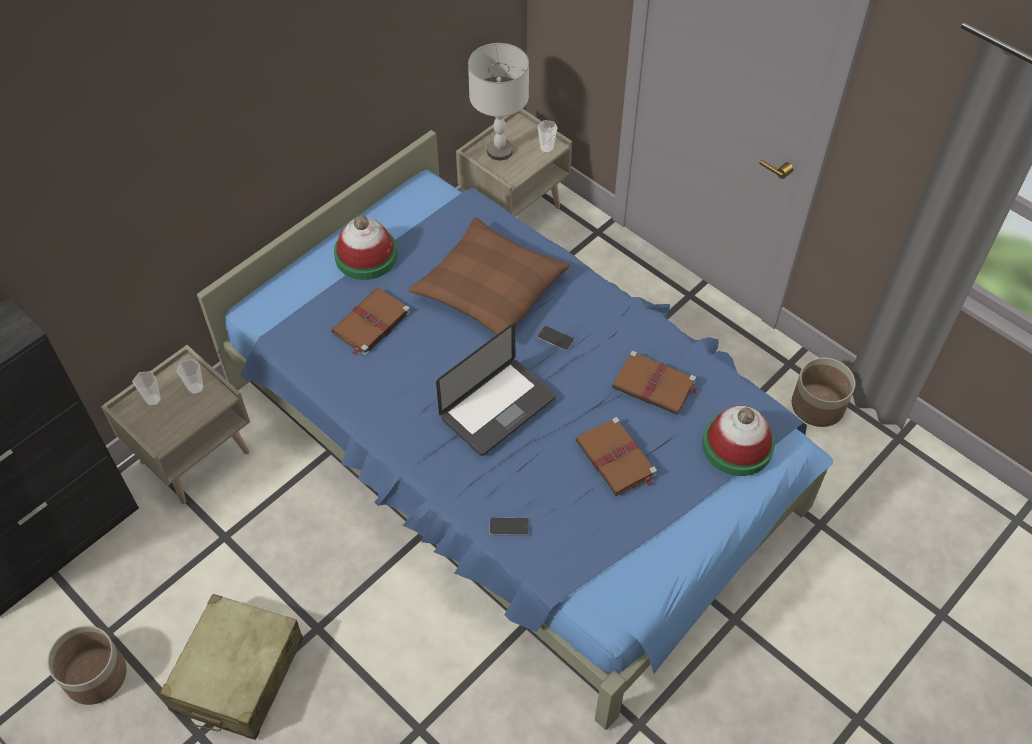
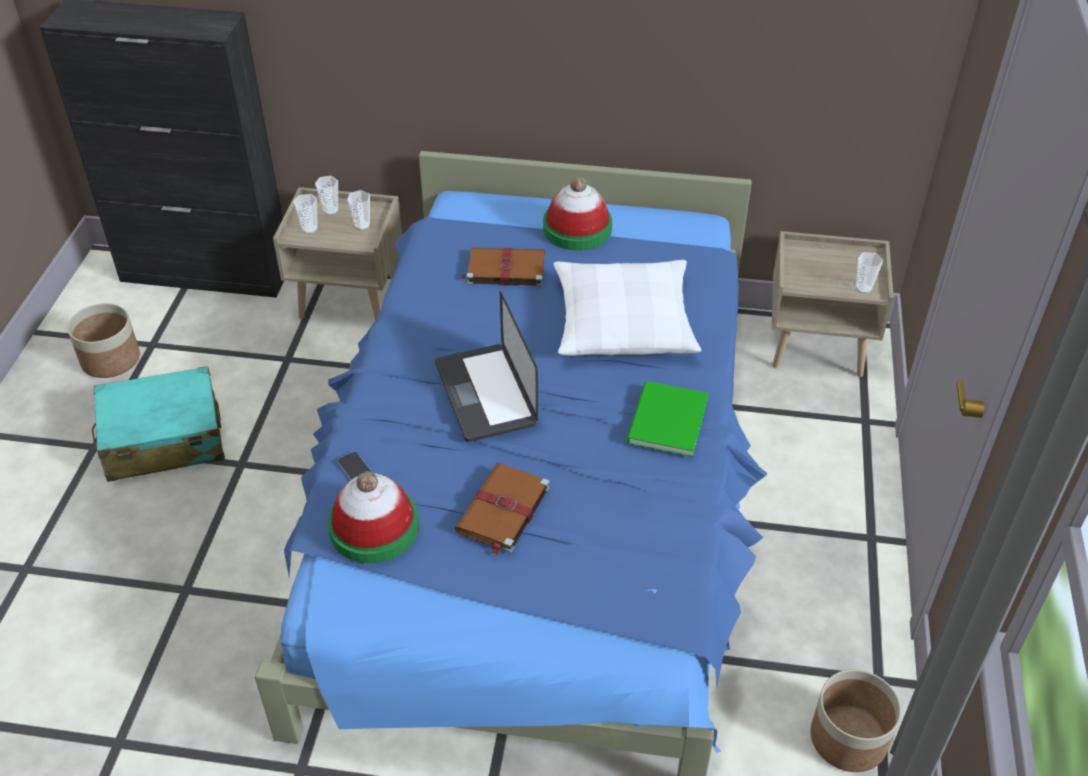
camera: 55 degrees right, 10 degrees down
(163, 427) = (309, 229): none -> cup
(237, 675) = (163, 439): beige suitcase -> turquoise suitcase
(490, 289) = (623, 321): brown pillow -> white pillow
(498, 408) = (485, 394): laptop -> laptop turned 60 degrees clockwise
(499, 151) = (819, 259): grey table lamp -> none
(555, 338) = (609, 393): phone -> none
(607, 325) = (665, 422): none -> green book
(655, 385) = (624, 496): brown book -> none
(737, 445) = (612, 606): hat -> hat (374, 527)

